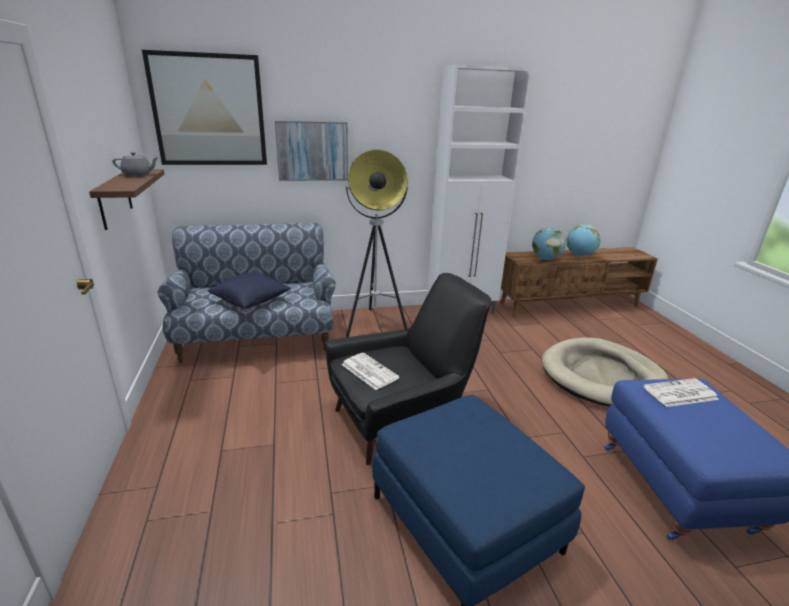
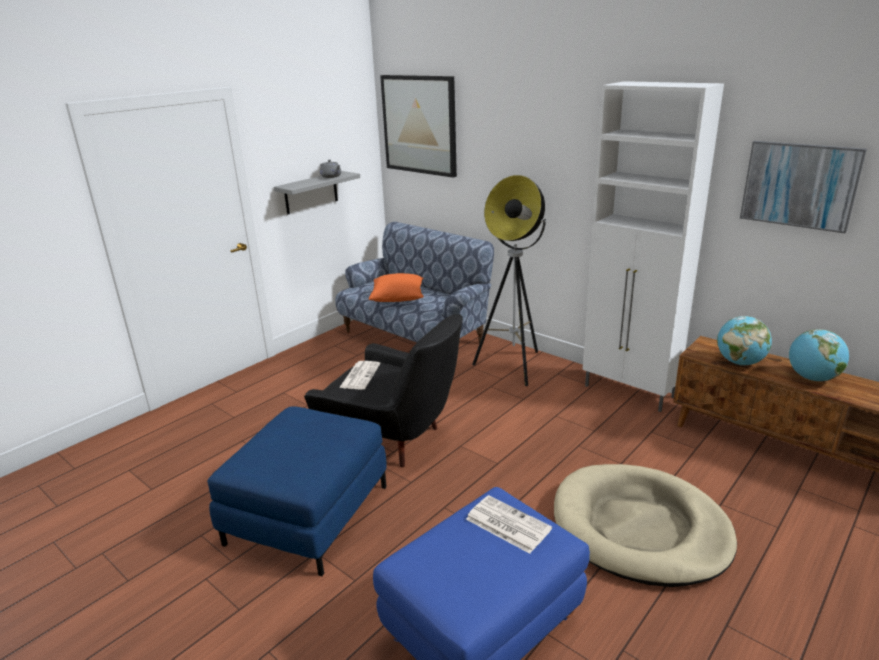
camera: 55 degrees right, 0 degrees up
(114, 198) = (311, 193): brown shelf -> grey shelf
(251, 301) = (398, 299): blue pillow -> orange pillow
(312, 151) = (492, 169): picture -> picture (799, 185)

